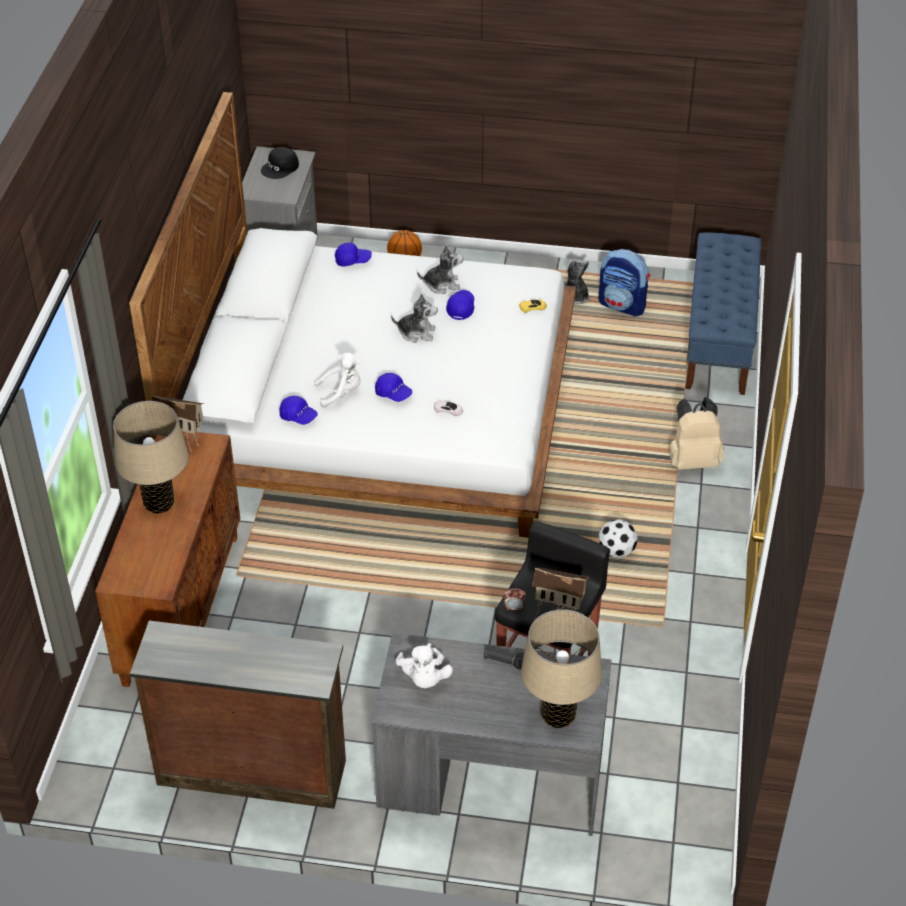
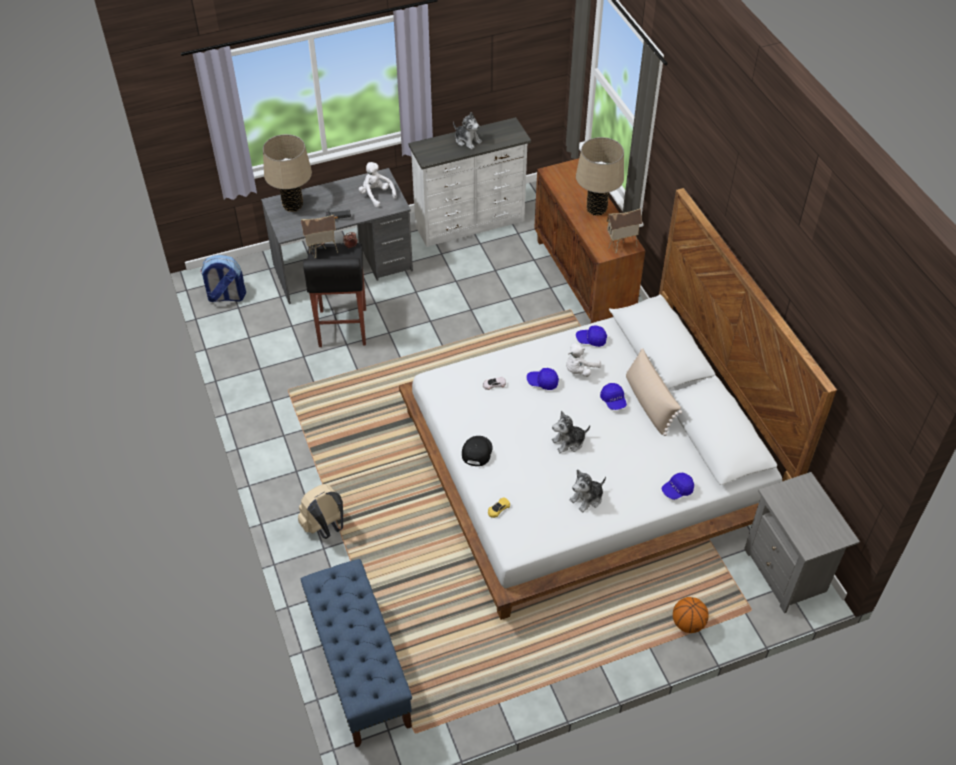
camera: 150 degrees right, 5 degrees up
(251, 770) = (471, 224): brown dresser -> white dresser
(280, 168) = (812, 524): black cap -> black cap (476, 451)
(302, 335) = (649, 403): none -> beige pillow
(461, 308) = (554, 482): blue cap -> blue cap (613, 401)
(575, 297) = (513, 656): plush toy -> plush toy (467, 140)
(616, 551) = (344, 428): football -> none
(622, 305) = (465, 668): backpack -> backpack (226, 297)

